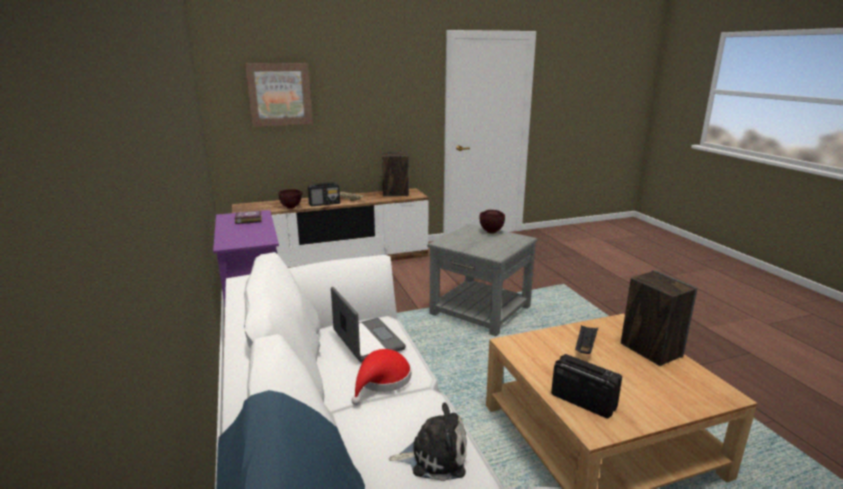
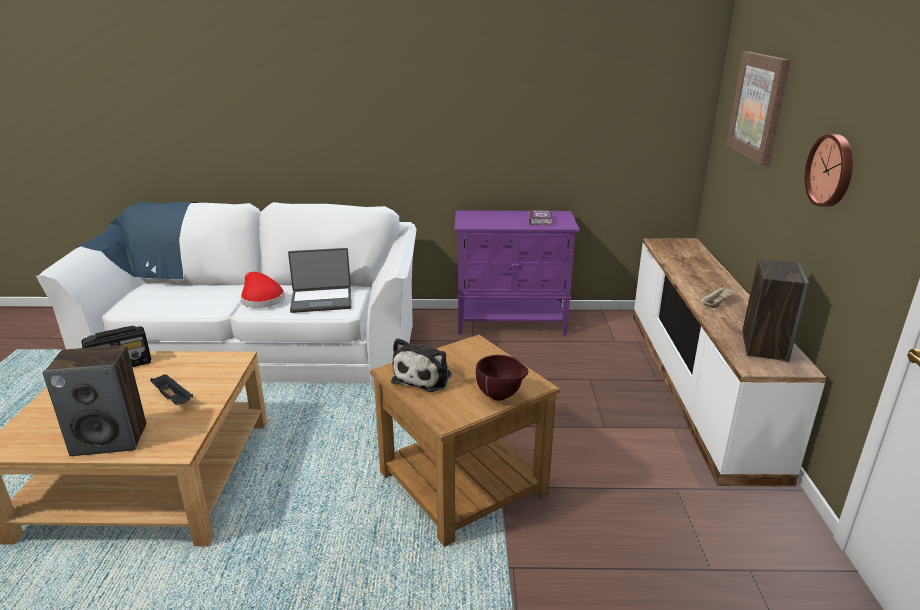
camera: 110 degrees right, 5 degrees up
(292, 207) = (672, 266): brown bowl -> none
(325, 204) = (692, 285): radio -> none
(375, 107) = (831, 170): none -> wall clock
(434, 456) = (169, 305): plush toy -> plush toy (424, 377)
(480, 310) = (462, 482): grey side table -> brown side table

